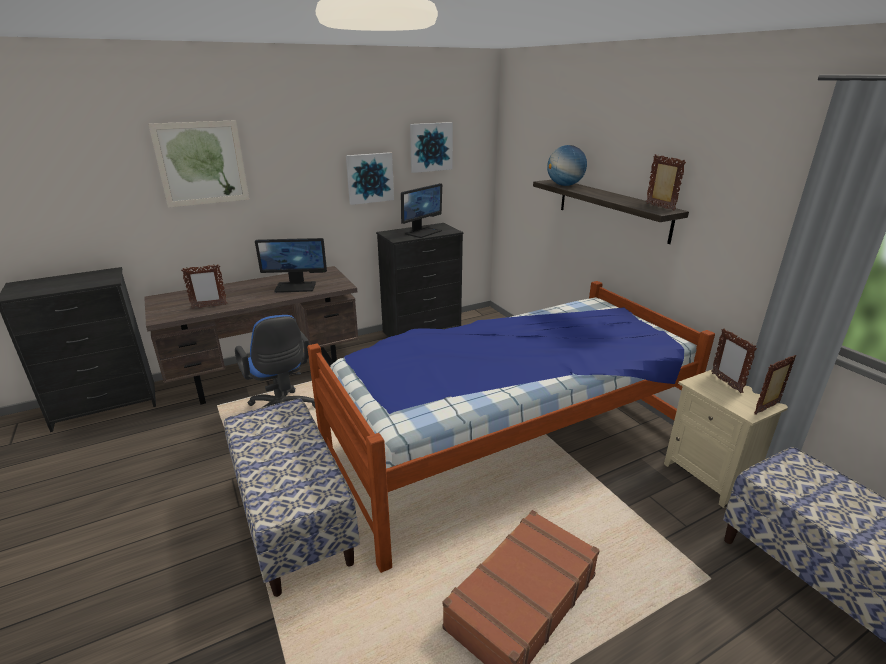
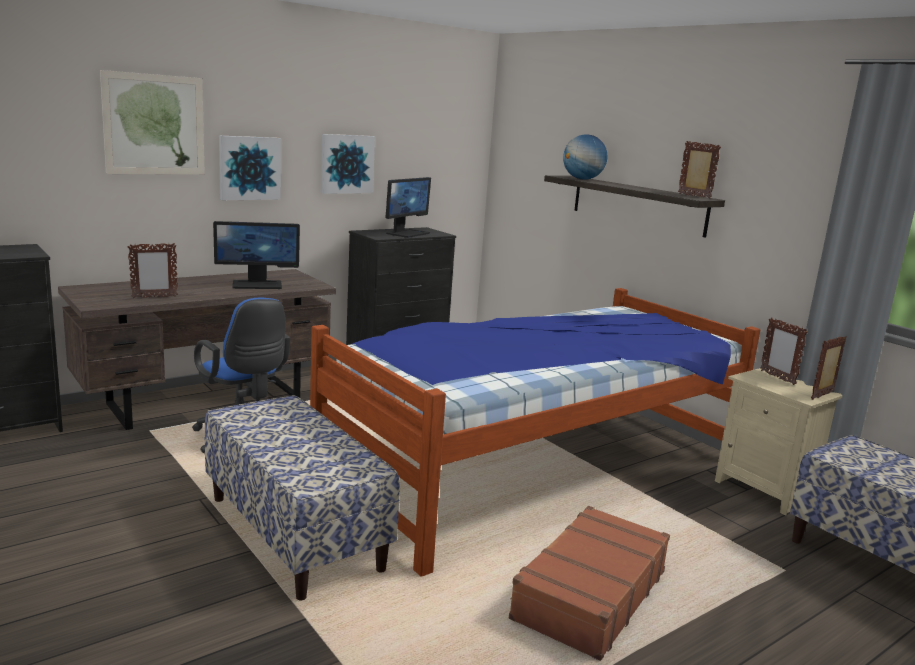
camera: 10 degrees left, 10 degrees down
(431, 147) = (418, 135): picture -> picture (249, 168)

